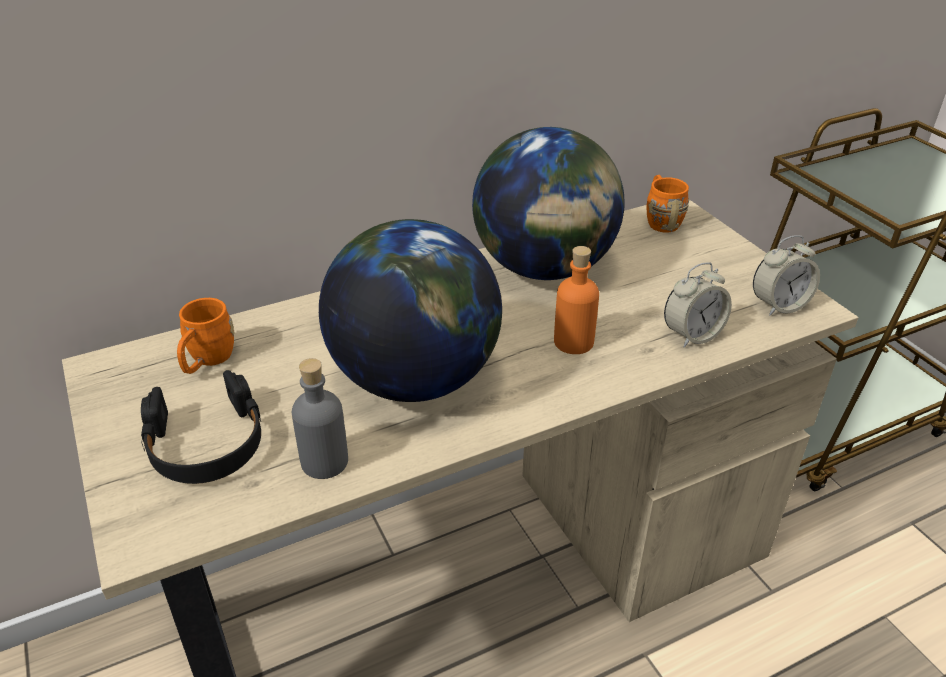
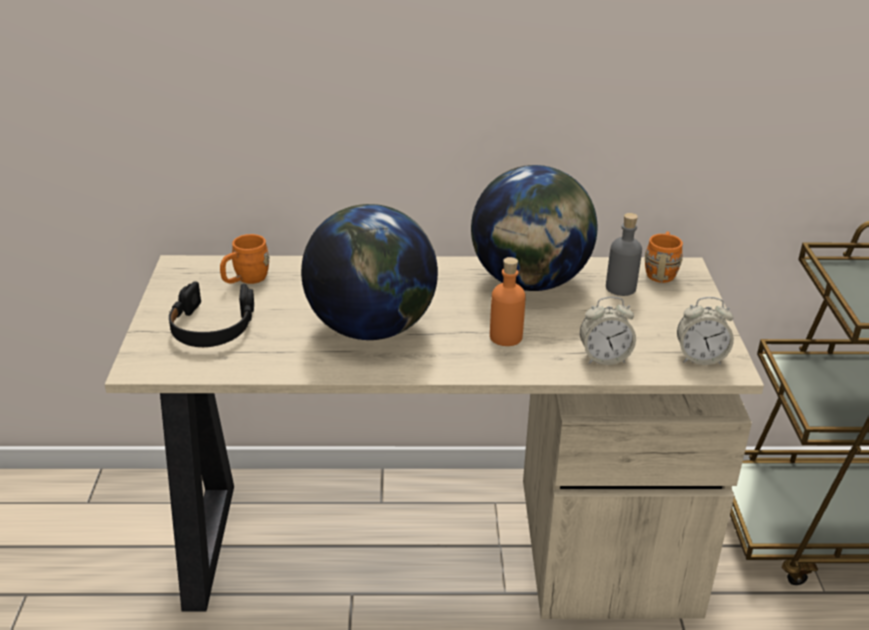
camera: 25 degrees right, 5 degrees down
(324, 462) = (274, 358): grey bottle -> grey bottle (620, 288)

